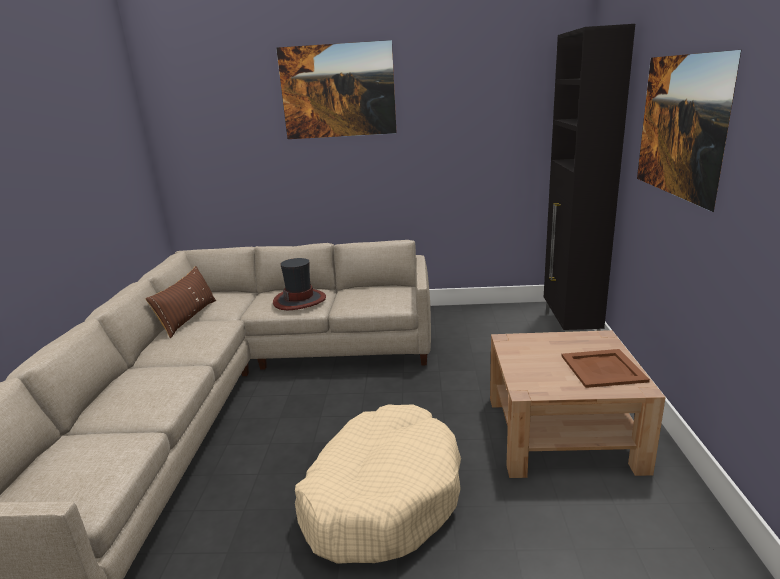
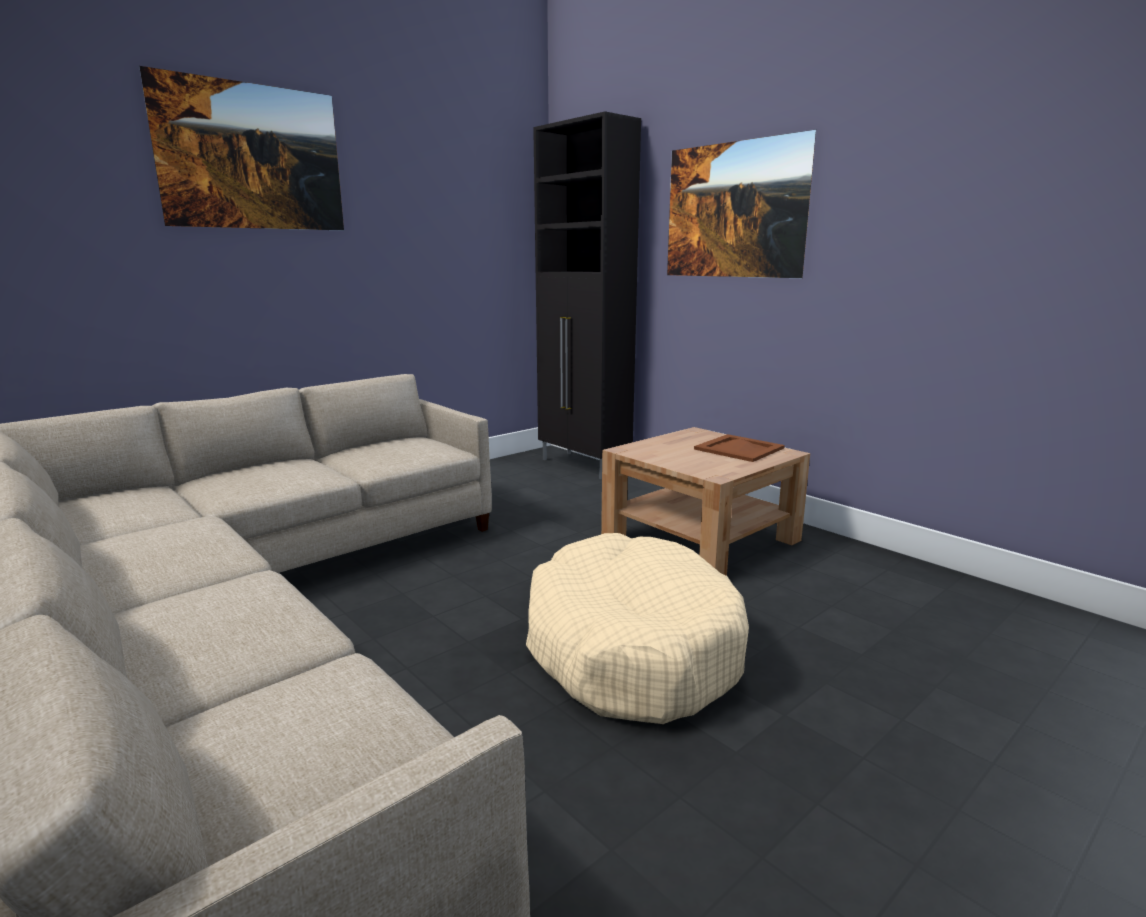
camera: 45 degrees left, 5 degrees down
(188, 318) = (99, 532): brown pillow -> none
(300, 300) = (289, 472): hat -> none

